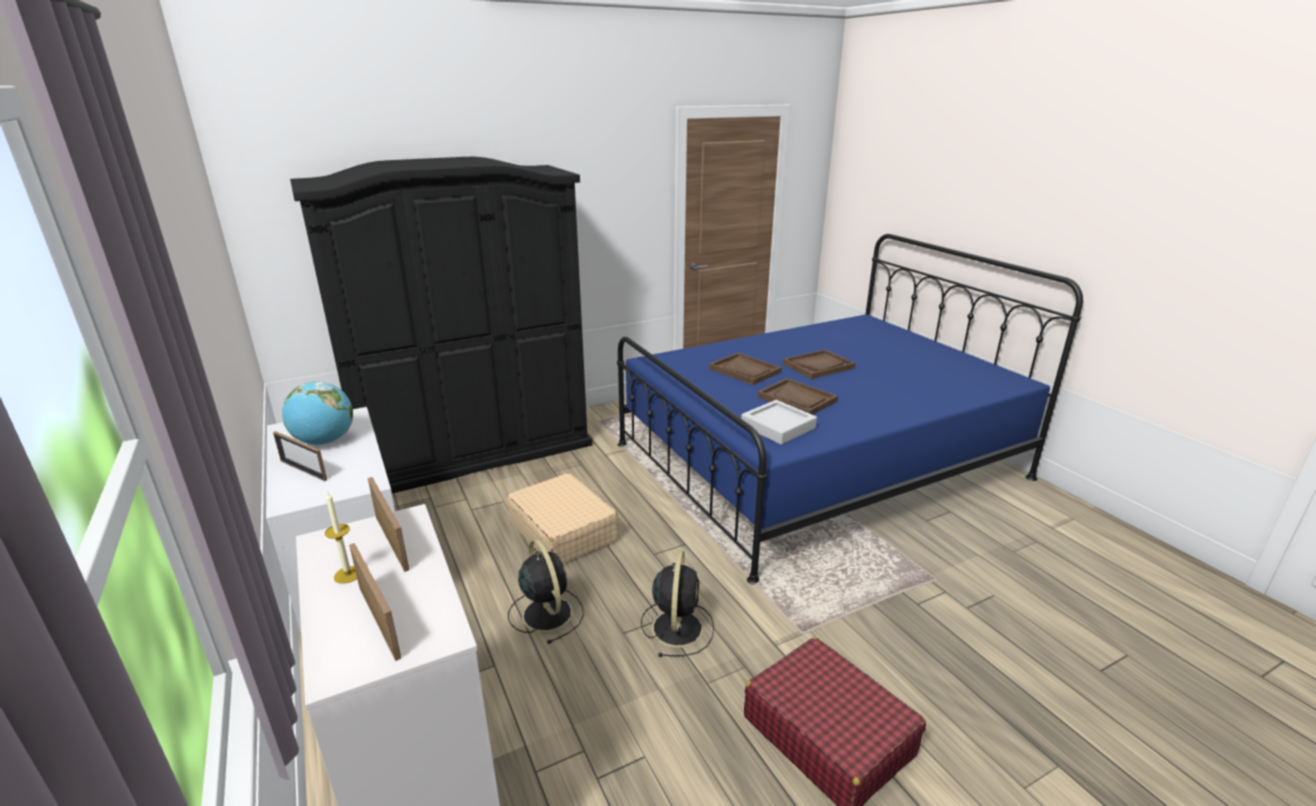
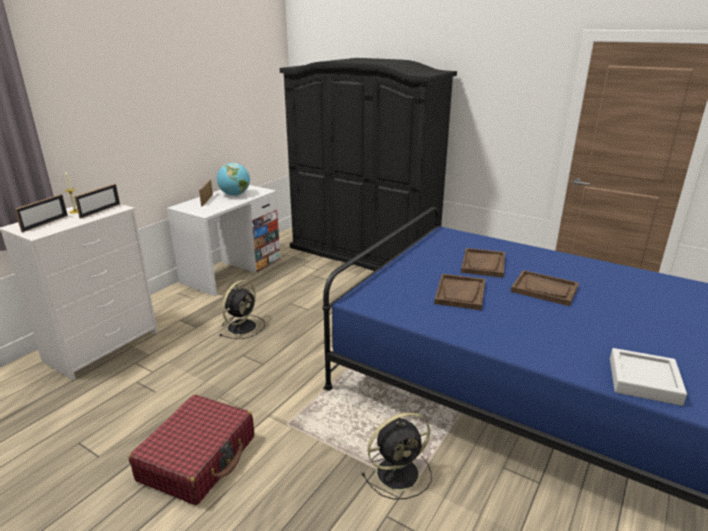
camera: 60 degrees right, 0 degrees up
(562, 531) = (316, 306): beige suitcase -> none
(677, 626) = (260, 372): black fan -> black fan (399, 472)
(778, 427) = (400, 295): grey tray -> grey tray (643, 381)

